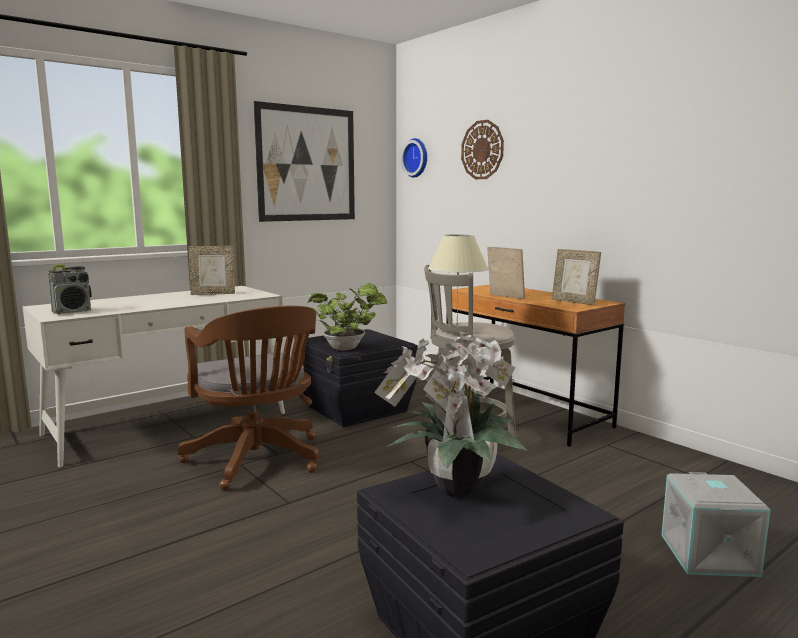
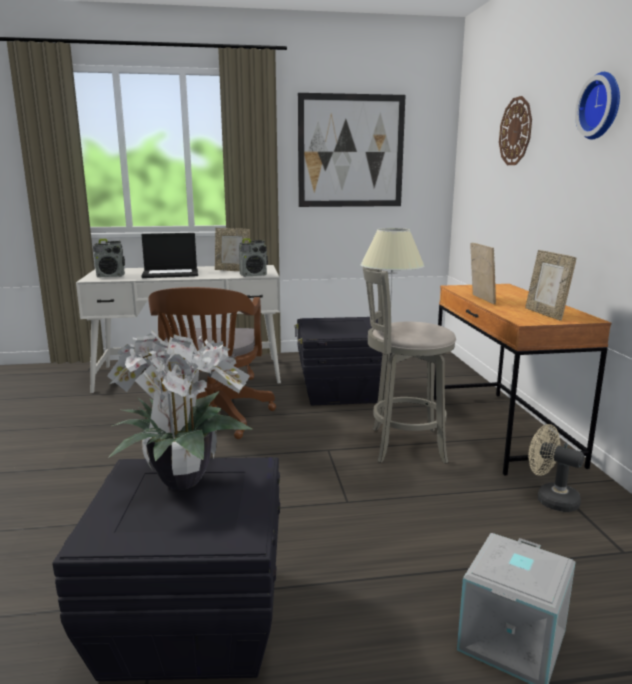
camera: 30 degrees right, 5 degrees up
(147, 303) = (171, 274): none -> laptop
(250, 296) = (254, 275): none -> radio
(347, 348) = (324, 332): potted plant -> none
(417, 158) = (469, 141): wall clock -> wall clock (602, 106)
(618, 455) = (550, 499): none -> beige fan

